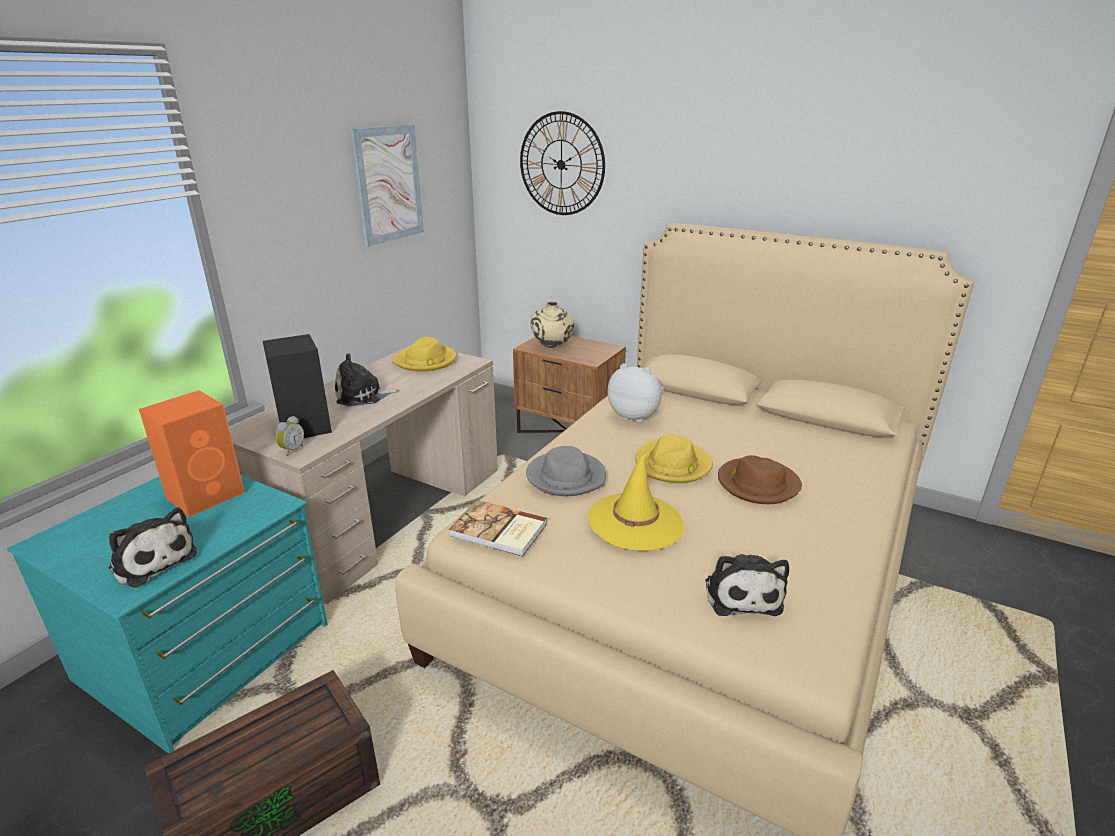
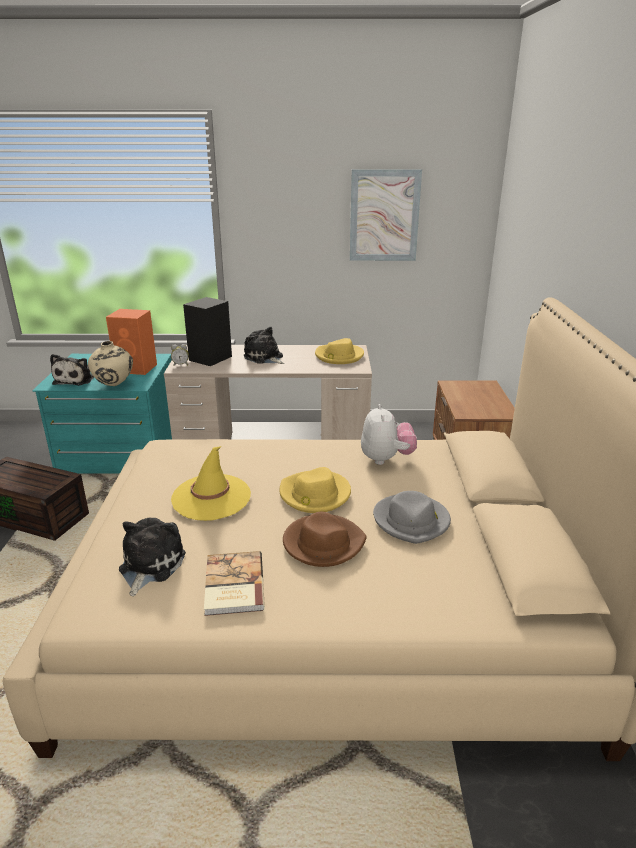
camera: 60 degrees right, 0 degrees up
(498, 531) = (165, 453): book -> book (232, 585)
(552, 347) = (465, 392): beige vase -> beige vase (114, 385)
(561, 164) = (527, 220): wall clock -> none
(566, 477) = (251, 456): grey hat -> grey hat (412, 521)
(742, 593) = (149, 565): plush toy -> plush toy turned 135 degrees clockwise

